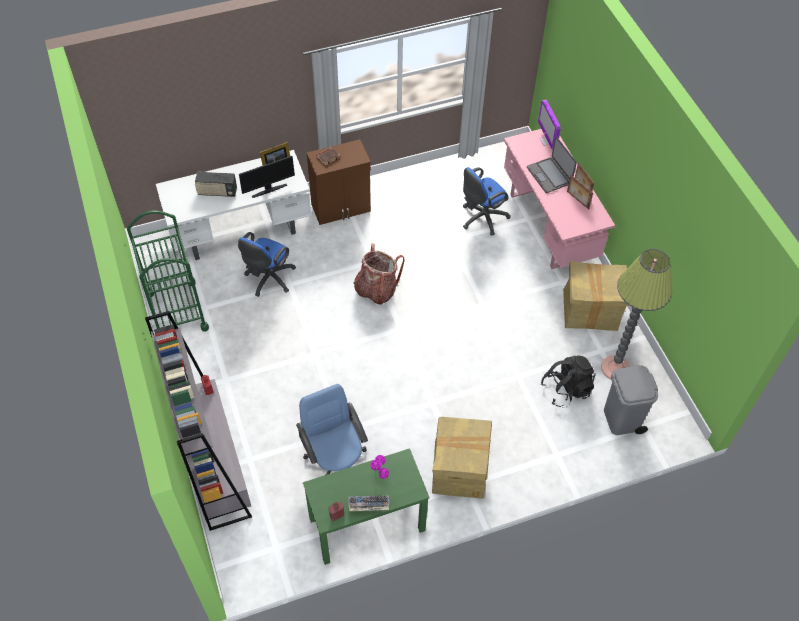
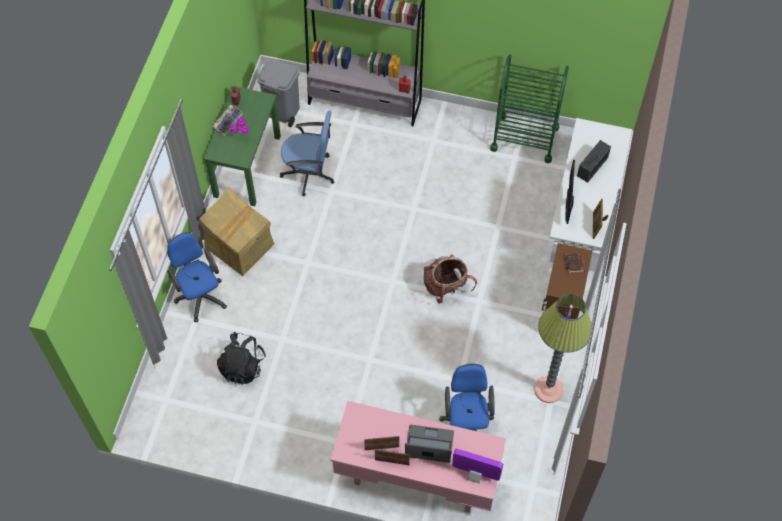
camera: 125 degrees right, 5 degrees up
(268, 279) = (513, 214): blue office chair -> blue office chair (200, 295)
(590, 310) = (299, 443): cardboard box -> none
(615, 368) = (231, 419): floor lamp -> floor lamp (548, 390)
(622, 419) = (184, 388): grey trash can -> grey trash can (282, 111)

